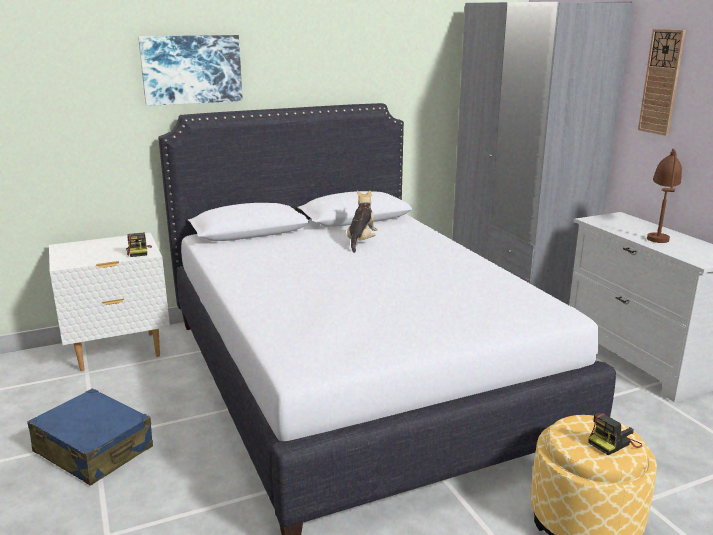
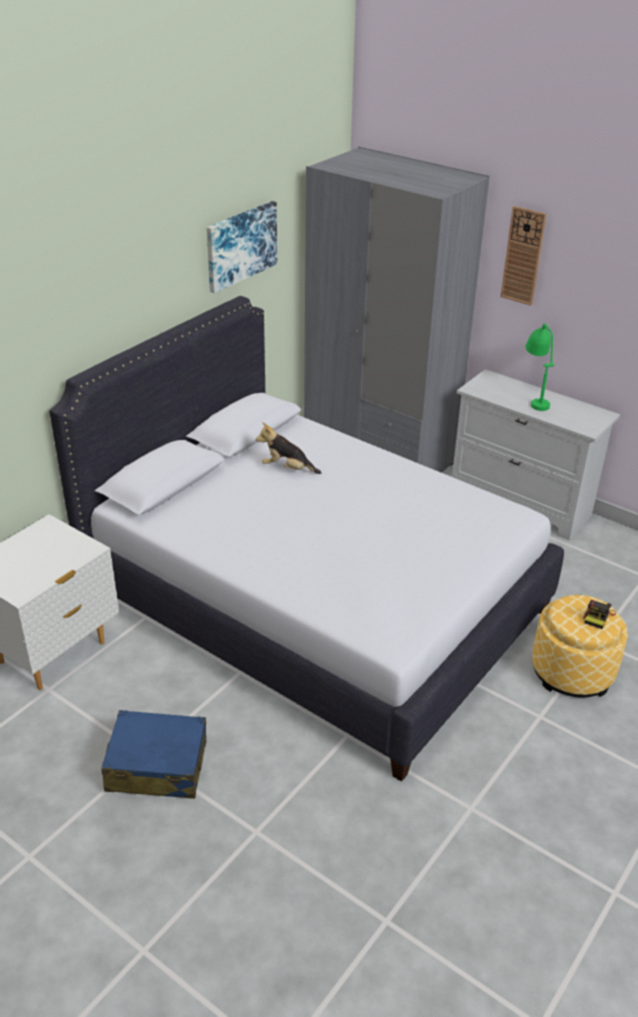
camera: 30 degrees left, 15 degrees up
(139, 251) = (76, 548): camera -> none
(191, 69) = (70, 324): picture -> picture (240, 245)
(361, 241) = (287, 468): plush toy -> plush toy turned 60 degrees counterclockwise
(658, 233) = (534, 396): brown table lamp -> green table lamp

